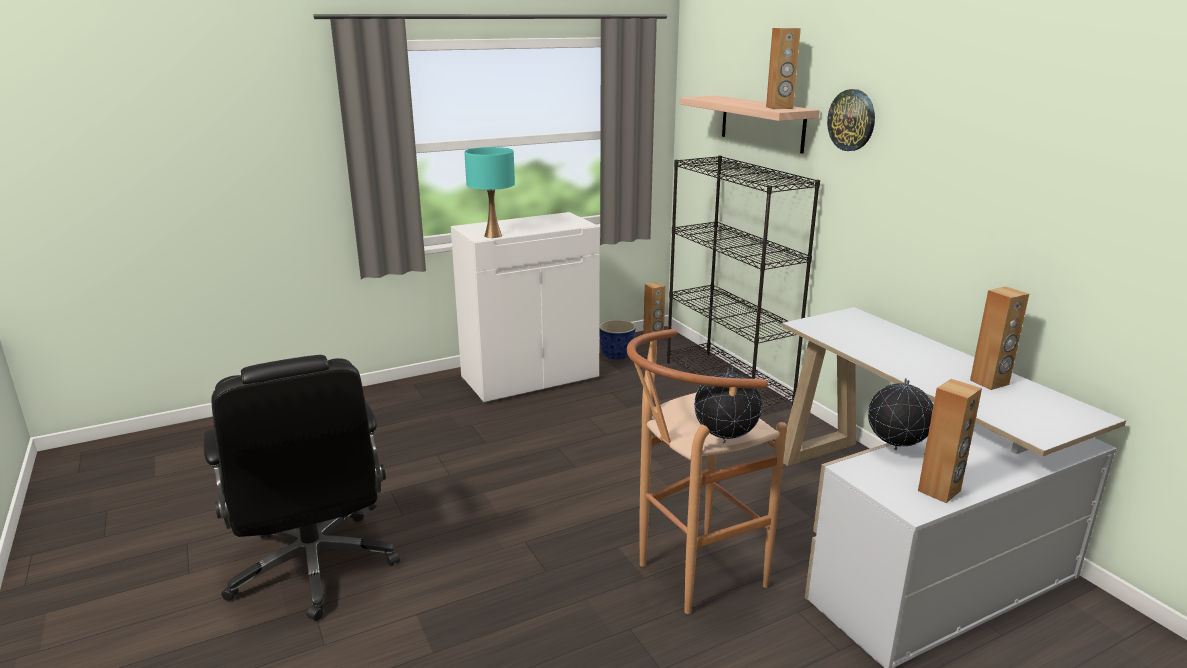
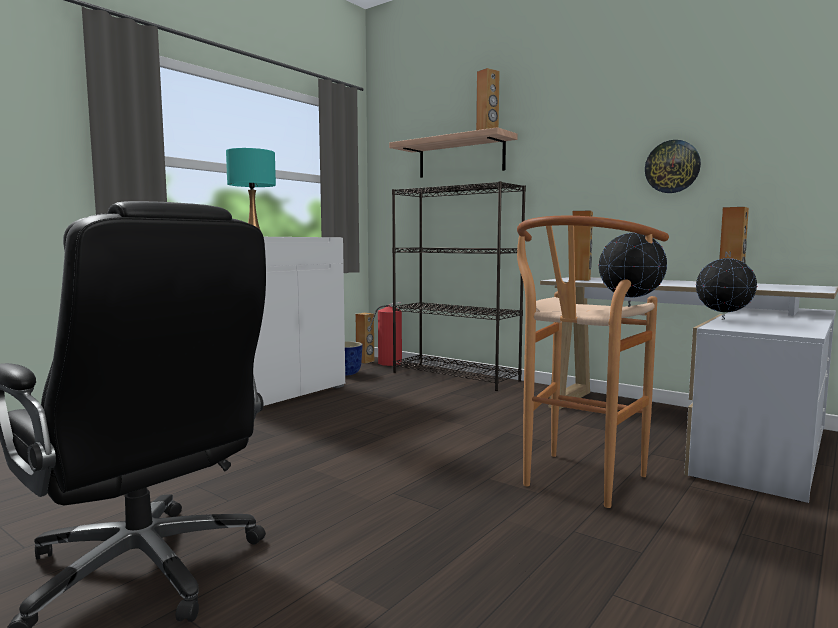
camera: 25 degrees left, 15 degrees down
(676, 344) = (388, 363): none -> fire extinguisher
(852, 120) = (549, 133): wall clock -> wall clock (672, 166)
(939, 491) = (795, 327): brown speaker -> brown speaker (580, 279)

